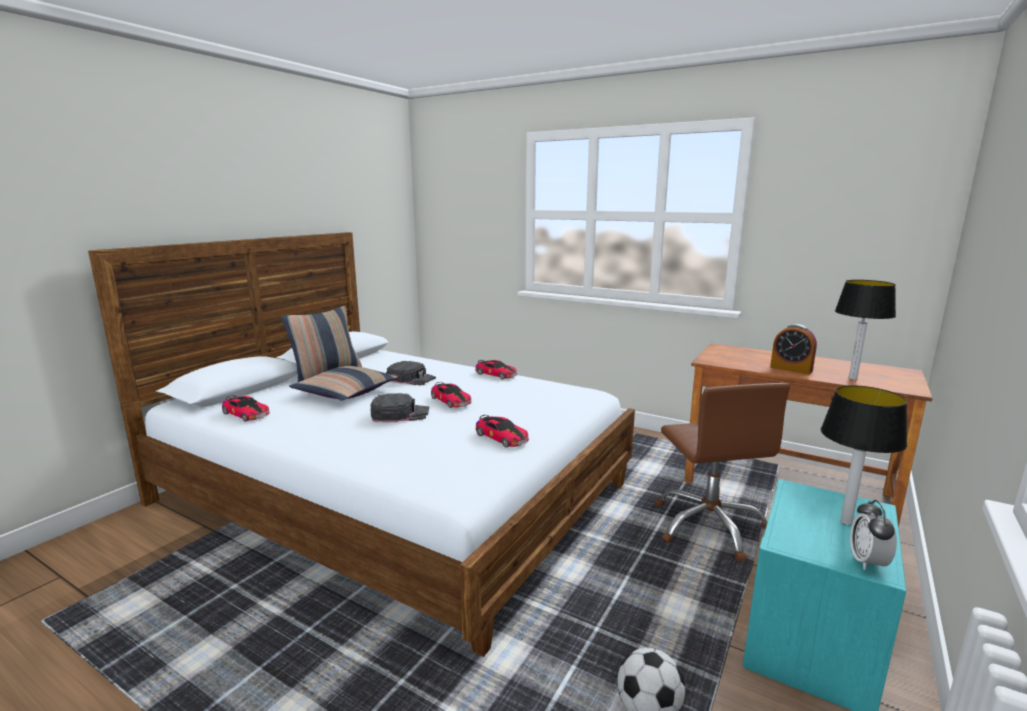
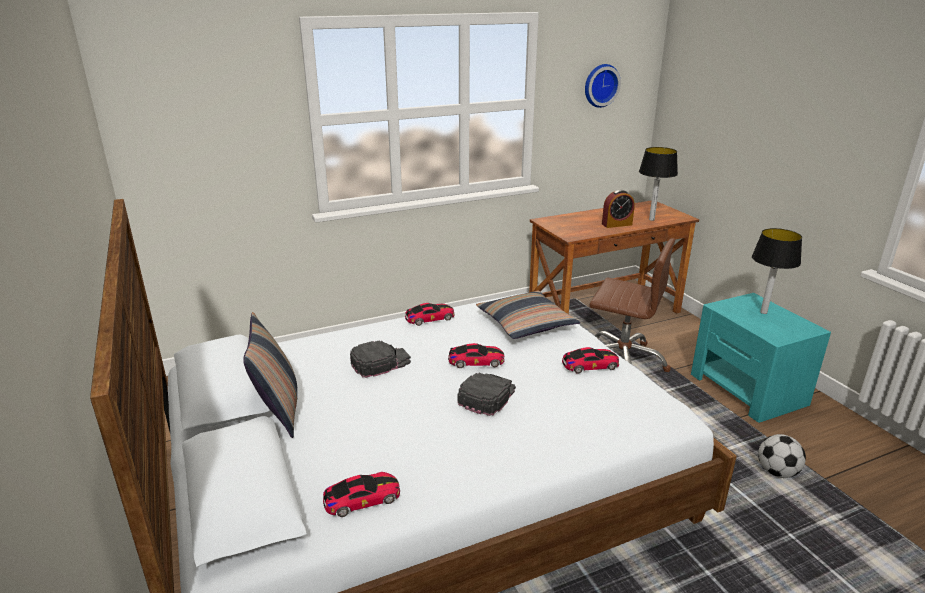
camera: 55 degrees left, 10 degrees up
(345, 392) = (373, 412): pillow -> pillow (526, 324)
(847, 204) = (600, 85): none -> wall clock
(867, 562) = (804, 327): alarm clock -> none

